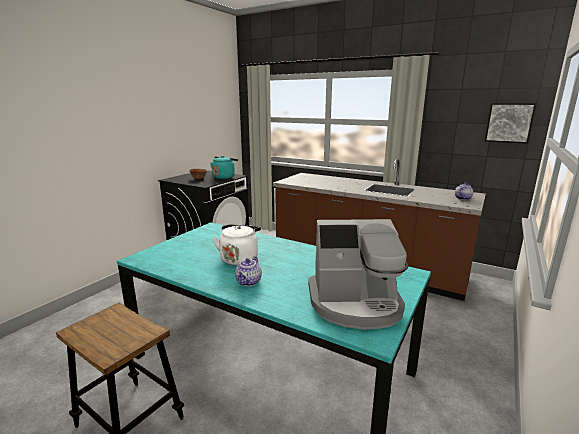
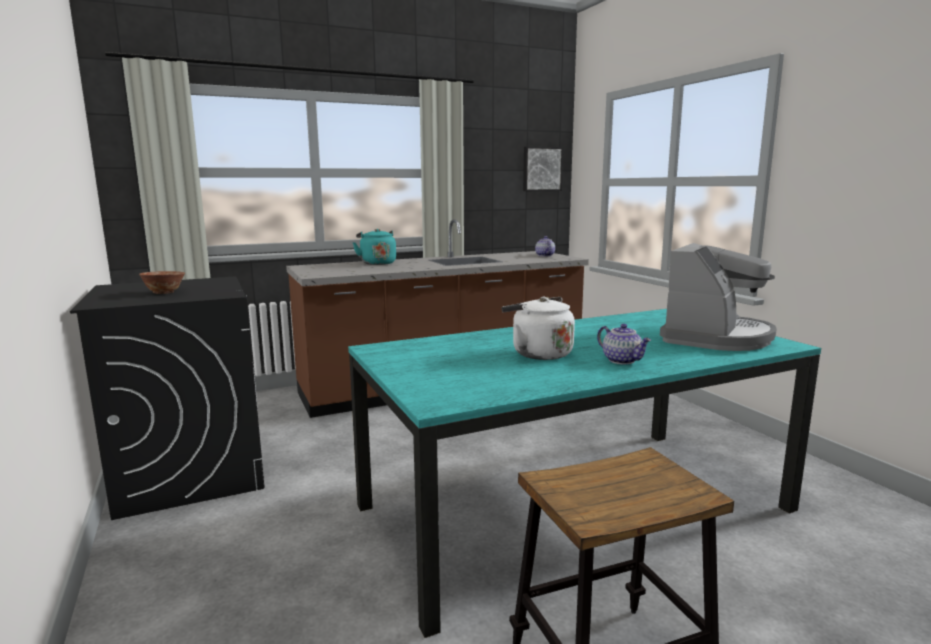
camera: 55 degrees left, 5 degrees down
(224, 177) = (208, 283): turquoise kettle -> turquoise kettle (377, 263)

